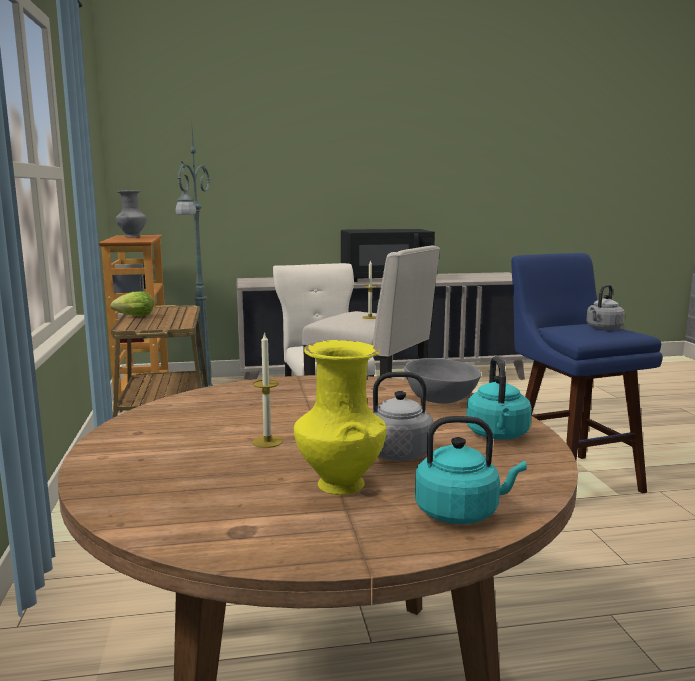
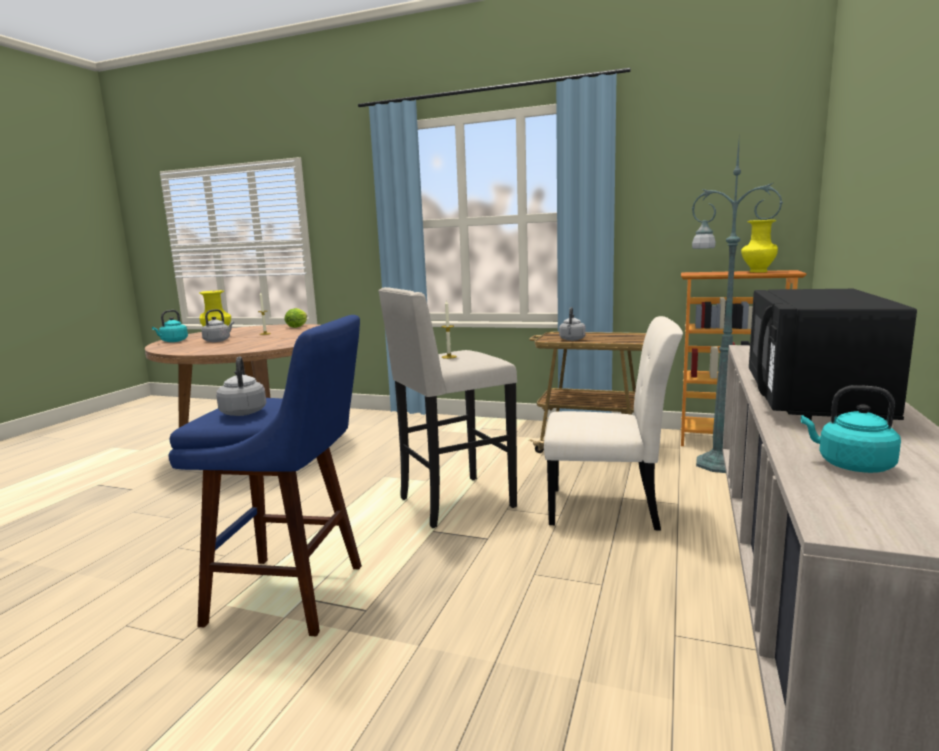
camera: 120 degrees right, 0 degrees up
(132, 237) = (757, 272): grey vase -> yellow vase
(132, 316) = (599, 333): lettuce -> lettuce (298, 326)
(173, 321) = (572, 339): none -> grey kettle
(439, 398) = (243, 349): grey bowl -> none
(498, 435) = (192, 349): turquoise kettle -> turquoise kettle (851, 465)

